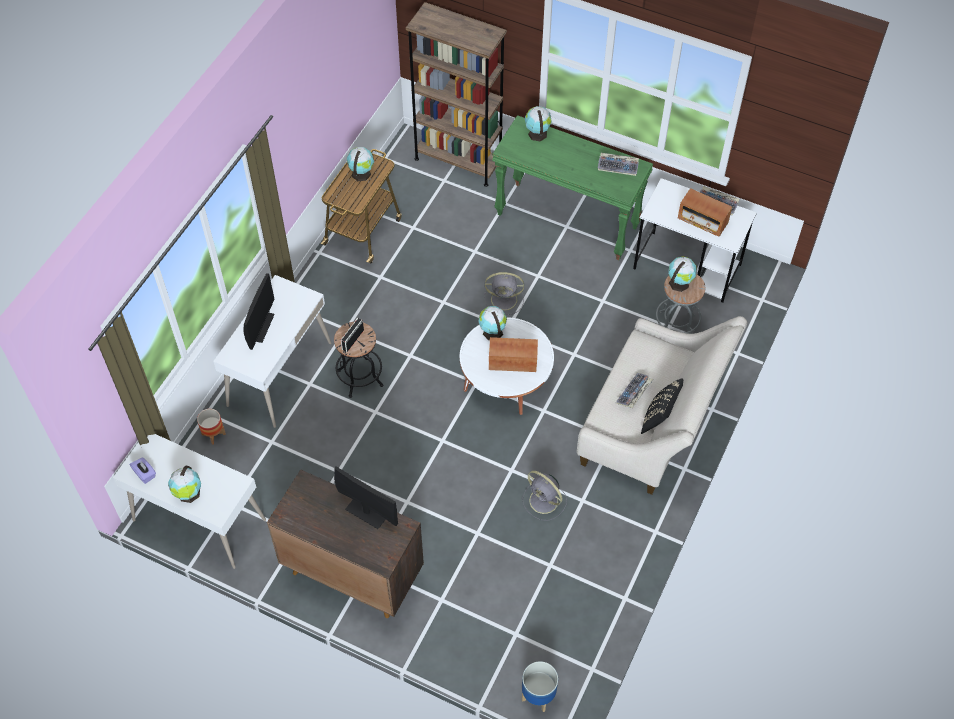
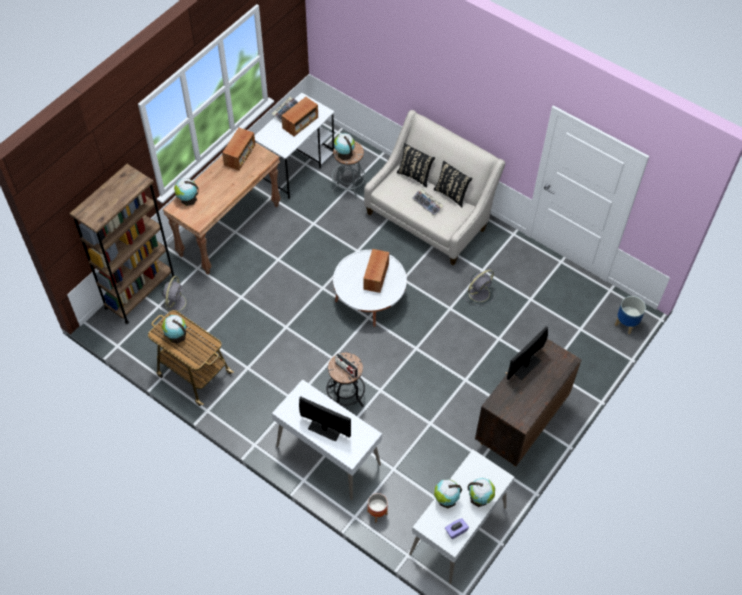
camera: 80 degrees left, 0 degrees up
(492, 331) = (345, 284): globe -> globe (446, 500)
(505, 299) = (295, 285): grey fan -> grey fan (175, 302)
(568, 220) = (229, 229): green console table -> brown console table
(618, 166) = (240, 155): keyboard -> radio
(678, 372) = (415, 175): none -> black pillow

